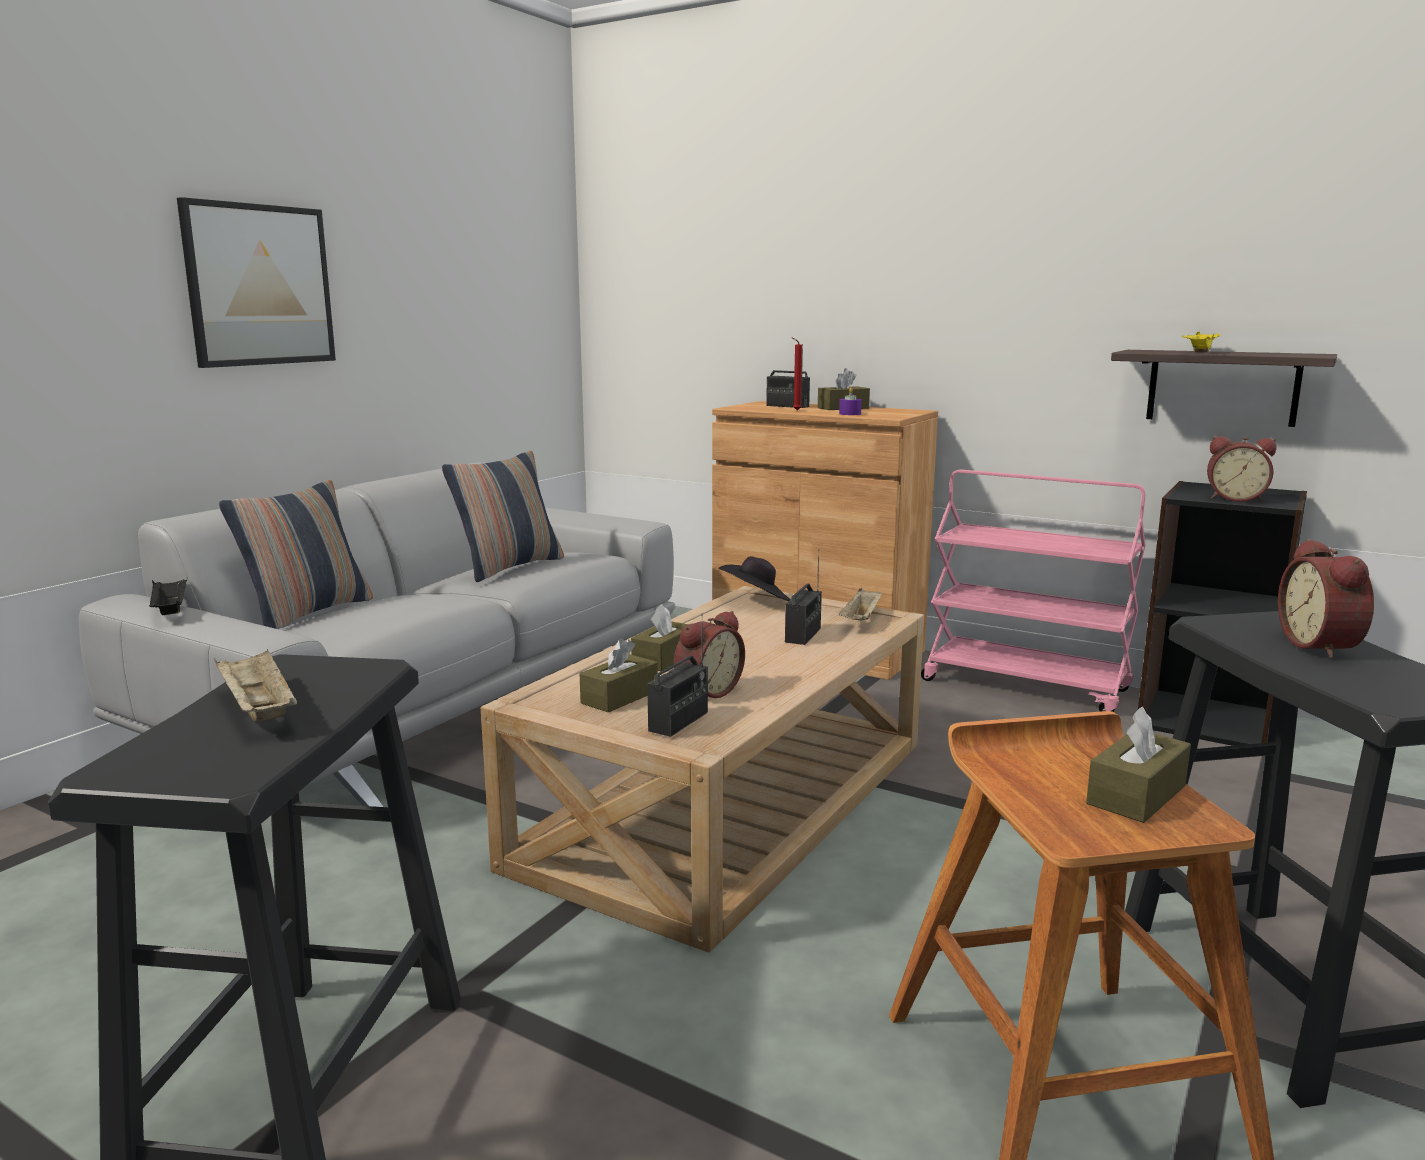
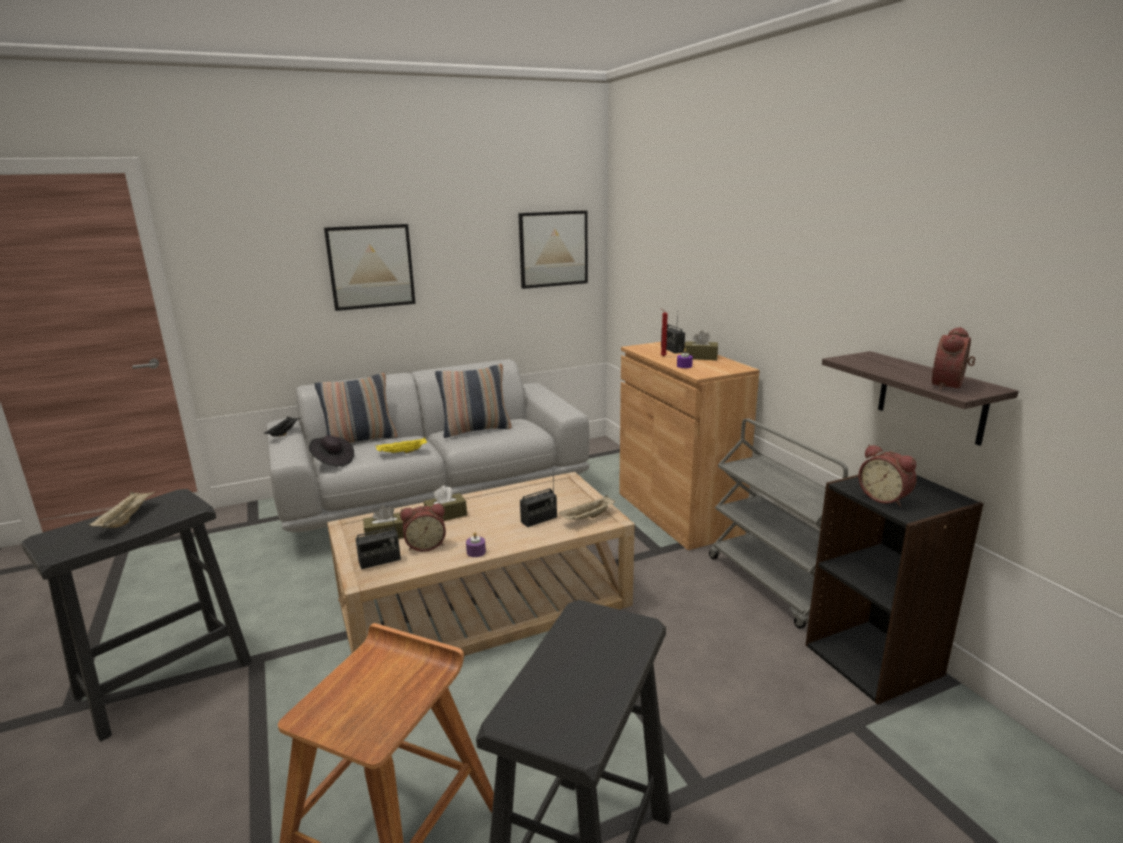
camera: 35 degrees right, 5 degrees up
(518, 280) = (553, 249): none -> picture
(756, 601) = (559, 486): black hat -> black hat (332, 461)
(796, 680) = (476, 552): none -> purple candle
(1026, 685) = (776, 584): pink cart -> grey cart
(1136, 795) = (382, 707): brown tissue box -> none
(1201, 352) = (890, 370): yellow tray -> yellow tray (402, 453)
(1323, 646) = (598, 659): alarm clock -> alarm clock (950, 386)

